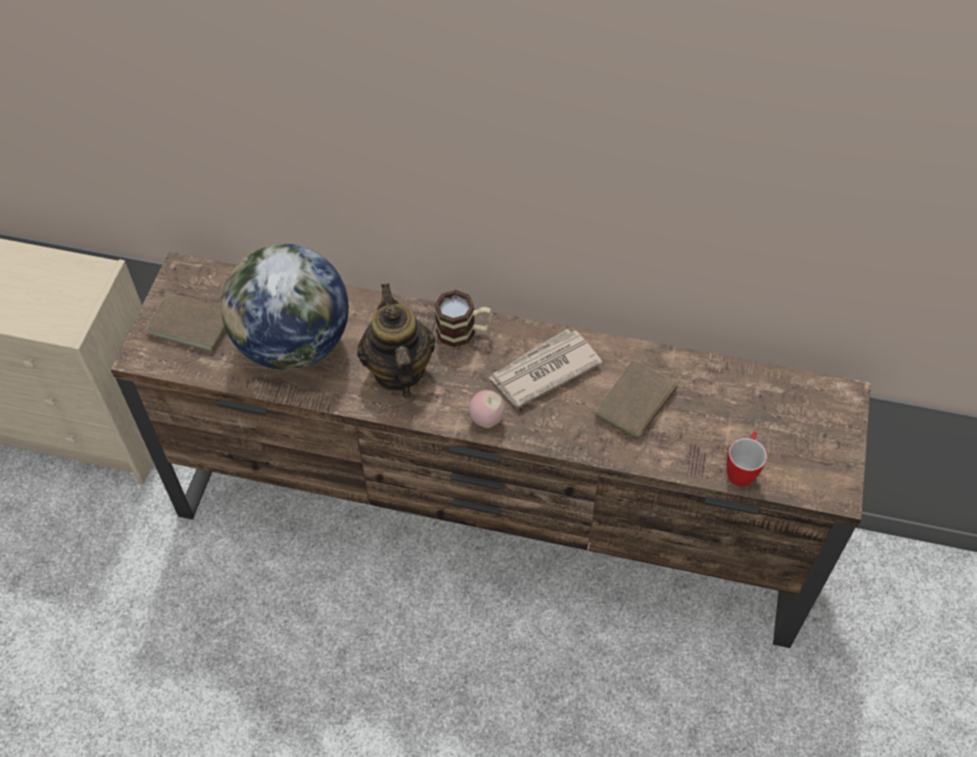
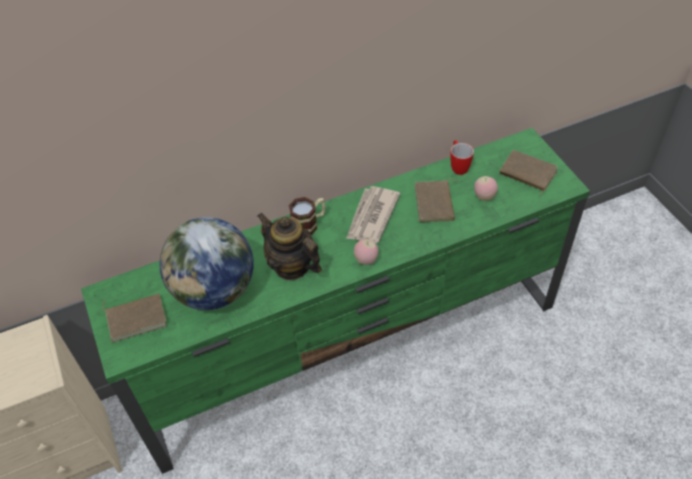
camera: 35 degrees left, 5 degrees down
(491, 523) = (353, 349): brown tv stand -> green tv stand
(707, 435) = (484, 197): none -> apple
(742, 470) = (516, 202): mug -> mug (458, 166)
(796, 441) = (527, 174): none -> brown book

